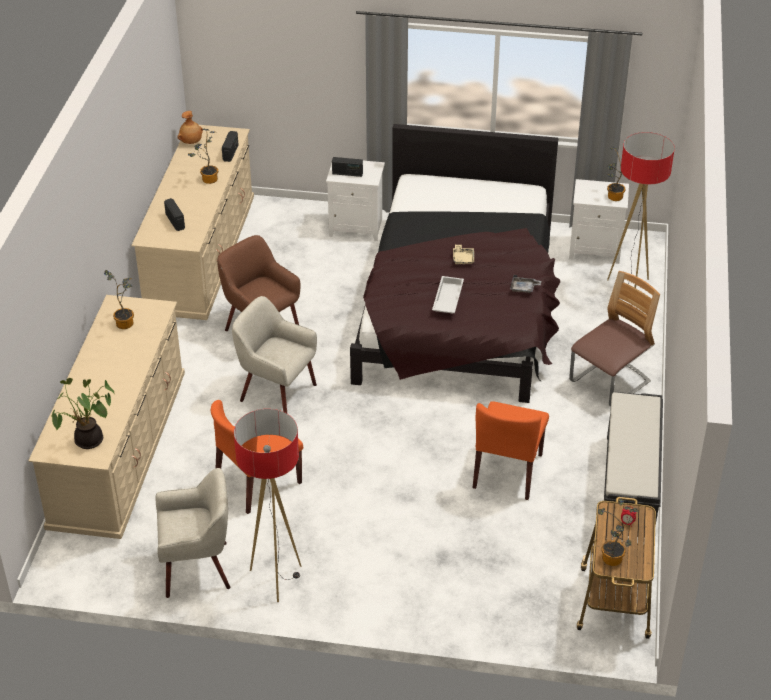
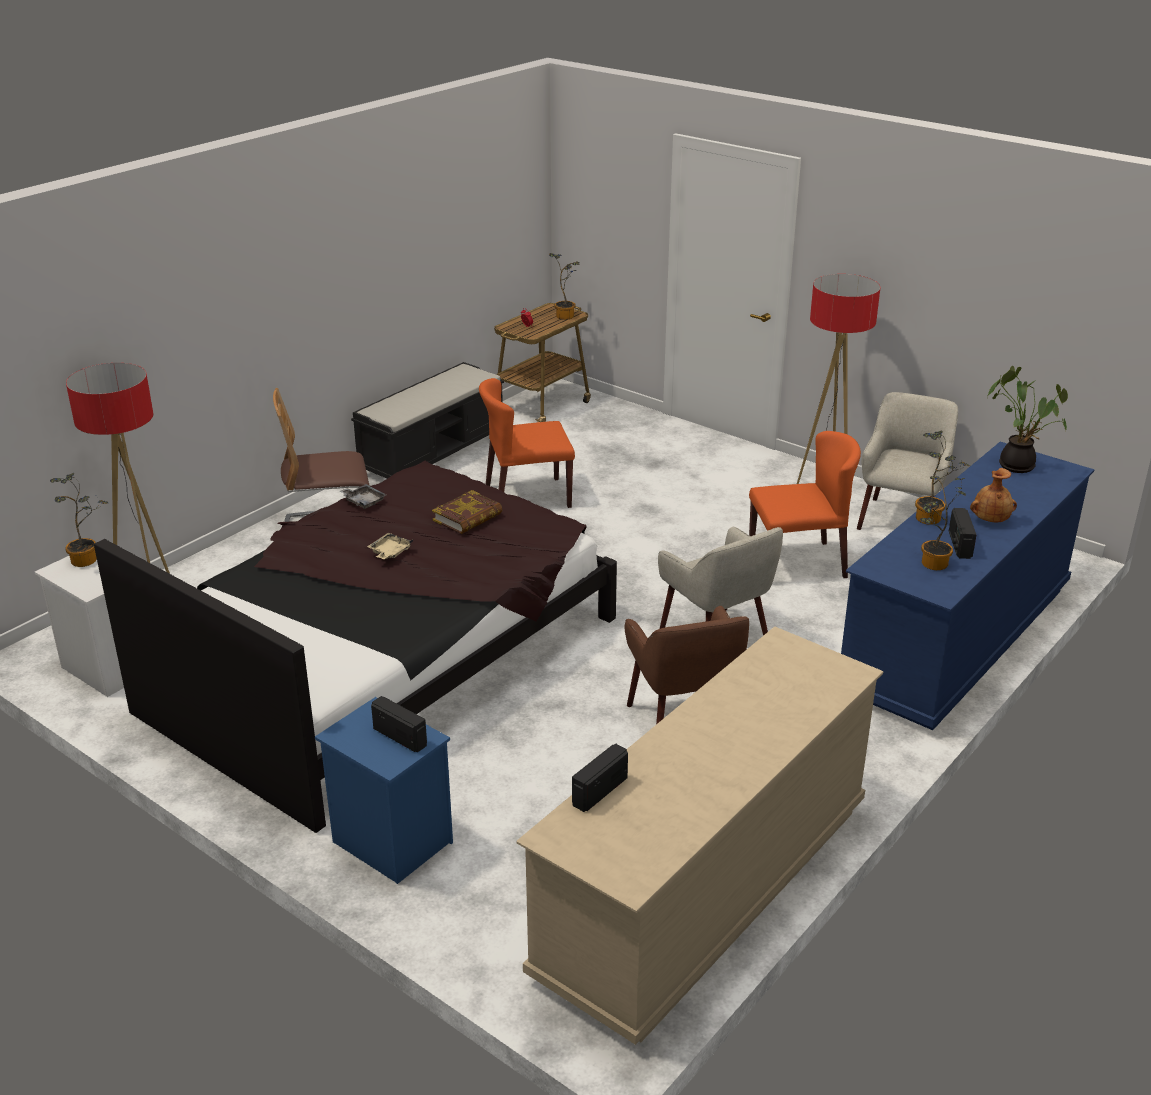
camera: 150 degrees left, 10 degrees down
(120, 453) = (955, 638): beige dresser -> blue dresser
(175, 221) = (788, 685): radio -> radio (959, 545)
(191, 142) = (662, 850): brown vase -> brown vase (990, 520)
(197, 568) = (900, 519): beige armchair -> beige armchair turned 90 degrees clockwise
(207, 180) = (684, 746): potted plant -> potted plant (932, 518)
(357, 227) = (389, 842): white nightstand -> blue nightstand
(447, 299) = (468, 517): white tray -> book
(508, 471) = (527, 497): orange chair -> orange chair turned 150 degrees counterclockwise

